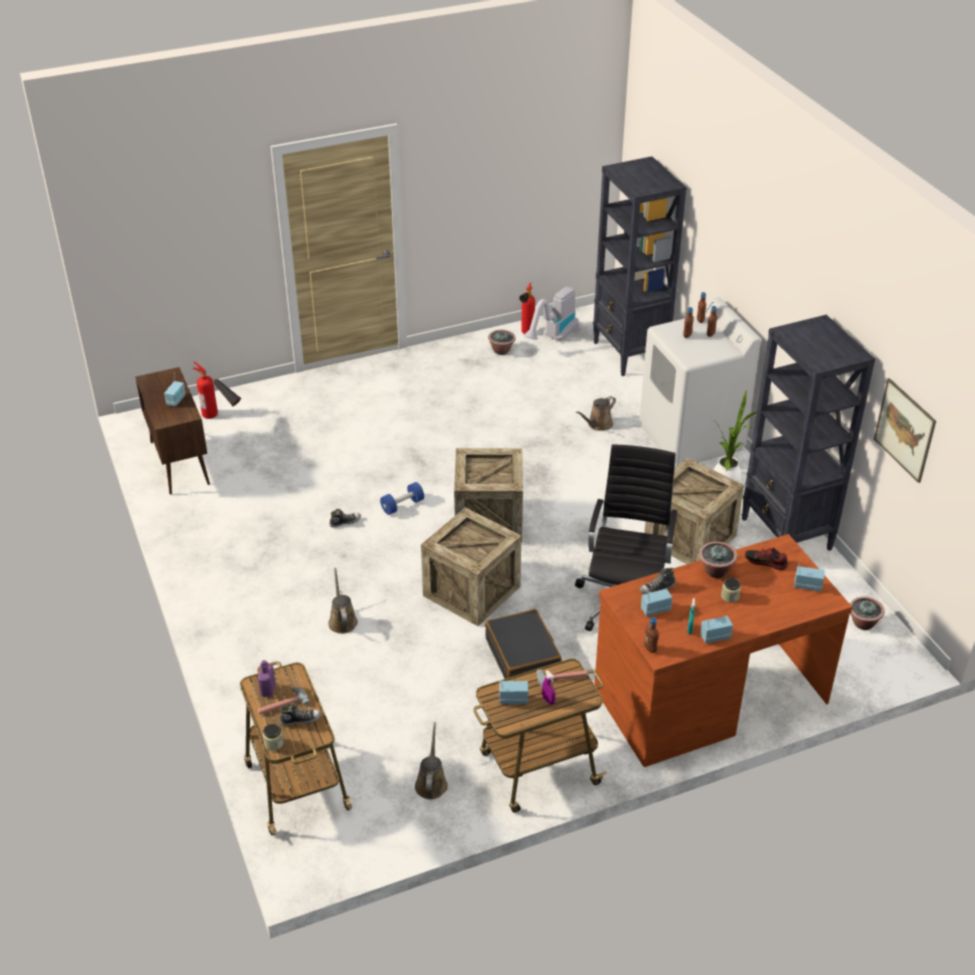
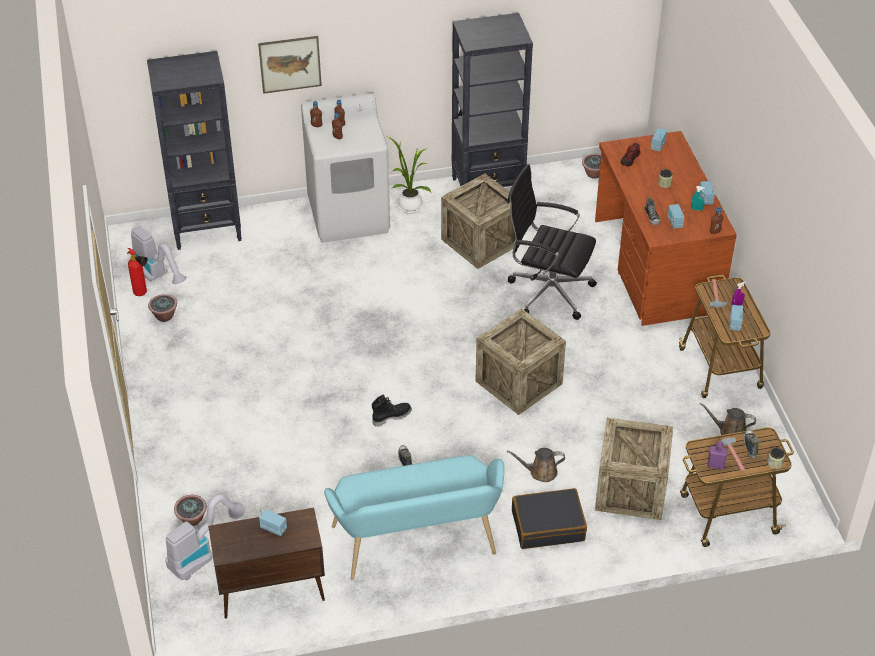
camera: 80 degrees left, 5 degrees up
(221, 419) = (203, 553): fire extinguisher -> vacuum cleaner
(236, 543) = (417, 545): none -> turquoise bench
(402, 505) = (391, 416): blue dumbbell -> black boot
(488, 519) = (427, 360): crate -> crate (631, 489)
(523, 656) = (601, 361): black suitcase -> black suitcase (548, 525)
(598, 424) = (311, 268): brown watering can -> none
(715, 571) = (636, 185): potted plant -> potted plant (192, 519)
(904, 430) = (560, 36): picture -> picture (290, 64)

